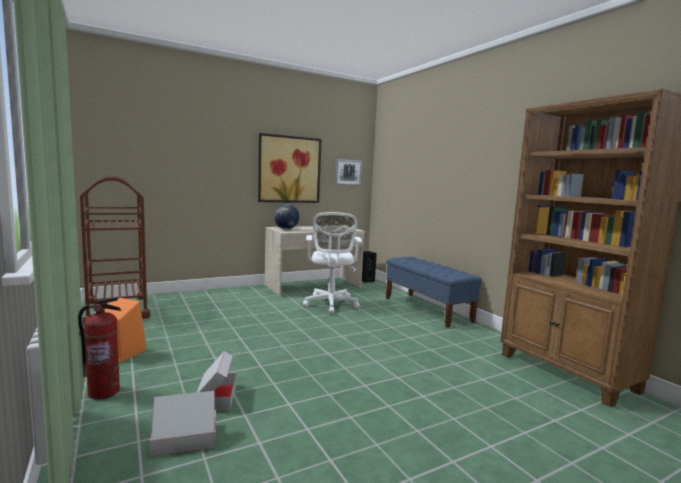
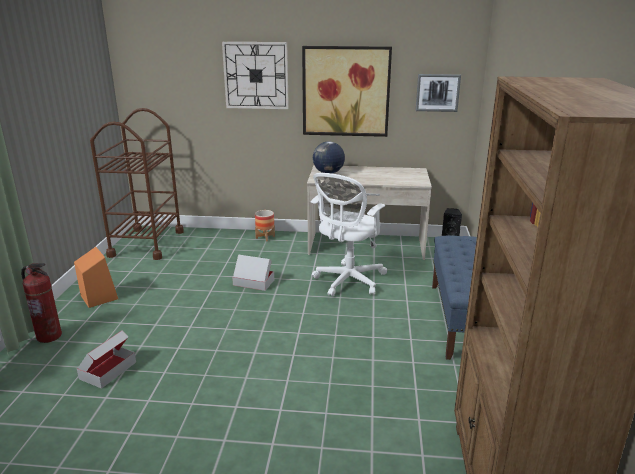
camera: 35 degrees right, 15 degrees up
(185, 439) = (46, 403): cardboard box -> cardboard box (253, 282)
(220, 153) = (256, 75): none -> wall clock
(229, 291) = (265, 237): none -> planter

